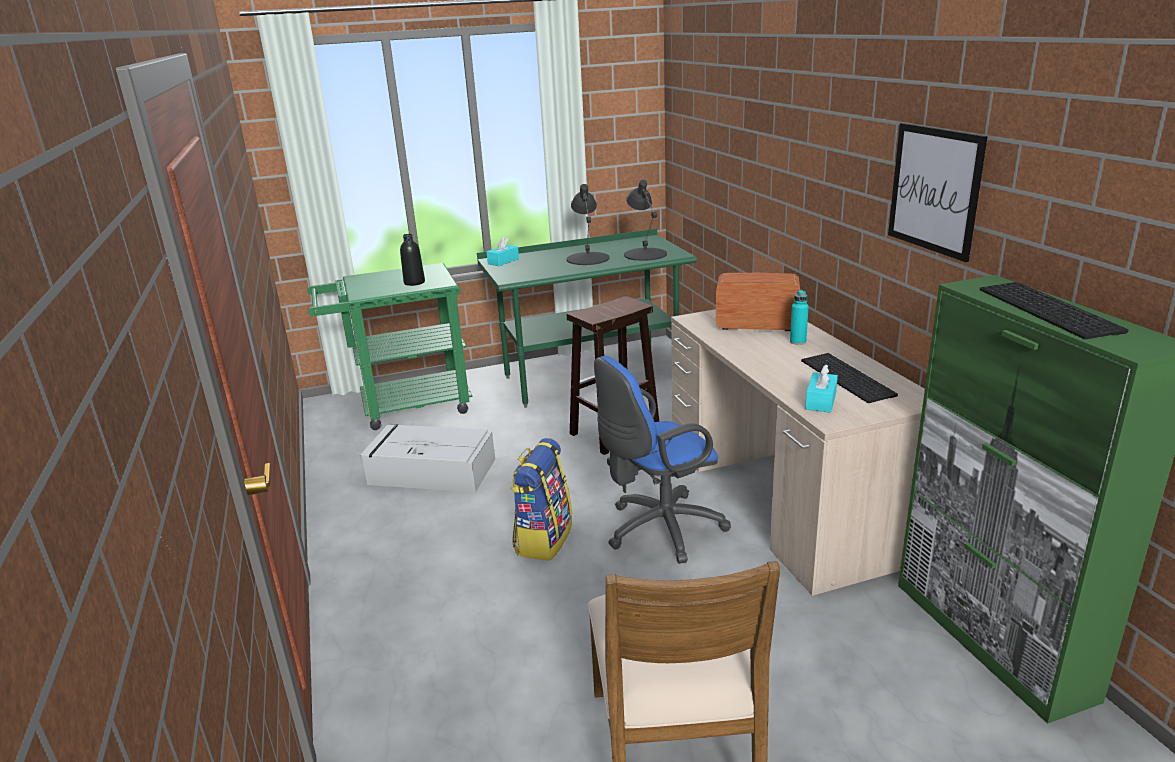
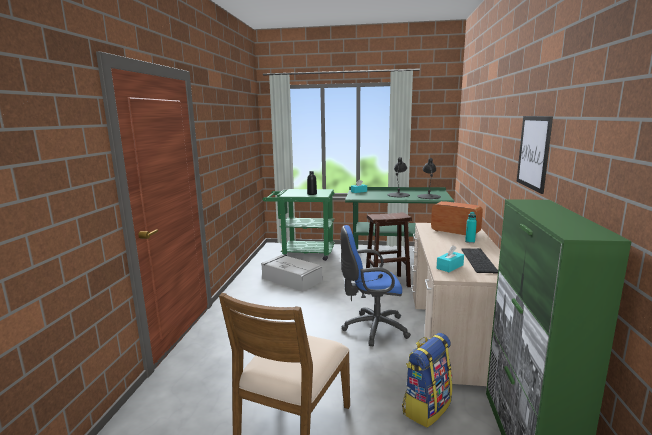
camera: 25 degrees right, 10 degrees down
(543, 539) = (314, 317): backpack -> backpack (426, 407)
(1051, 310) = (554, 214): keyboard -> none

